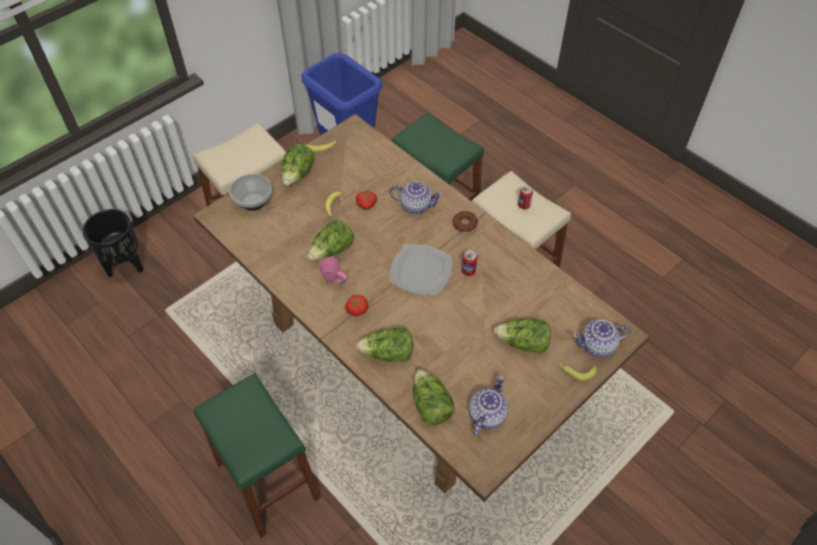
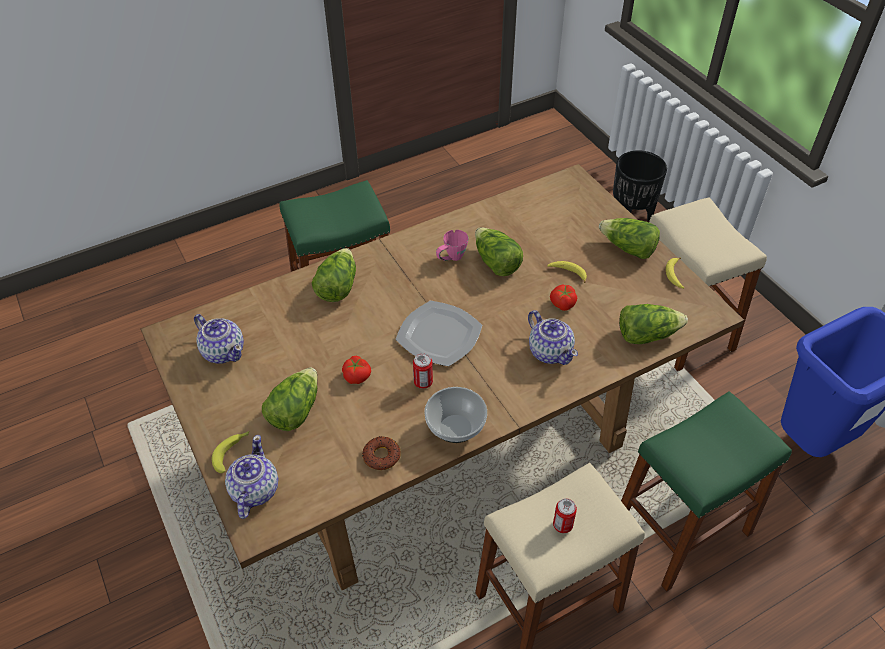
camera: 105 degrees right, 5 degrees down
(254, 202) = (587, 208): bowl -> bowl (455, 429)
(356, 309) = (405, 270): tomato -> tomato (357, 376)
(415, 205) = (550, 351): teapot -> teapot turned 60 degrees counterclockwise
(430, 405) = (260, 308): lettuce -> lettuce (646, 334)
(464, 224) = (504, 397): donut -> donut (381, 456)

